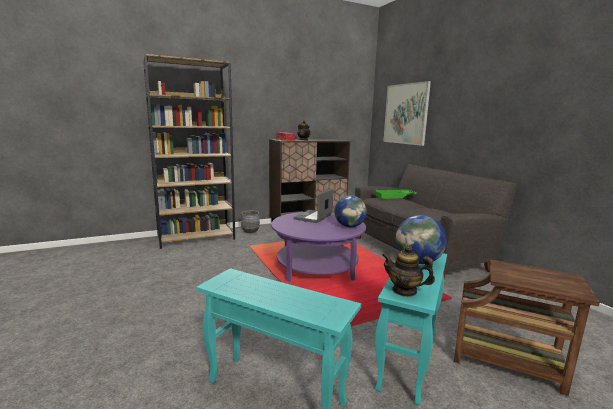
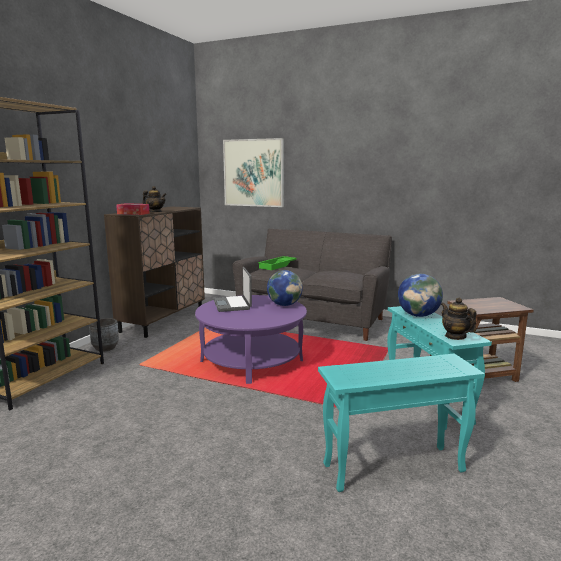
camera: 40 degrees left, 0 degrees up
(404, 291) = (455, 336): teapot -> teapot turned 75 degrees clockwise

